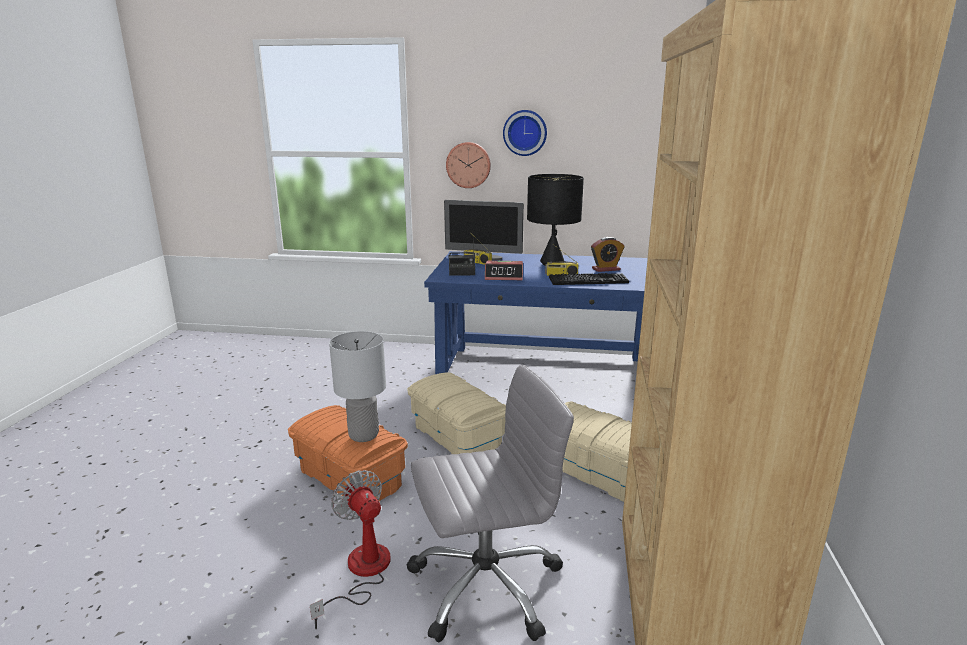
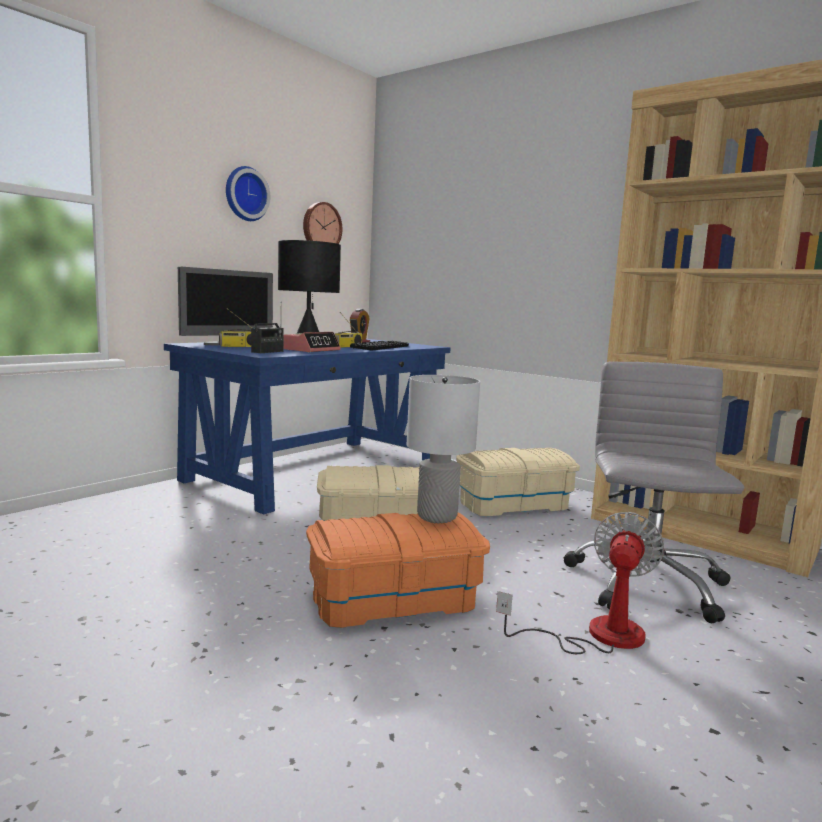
camera: 60 degrees left, 10 degrees down
(361, 573) = (597, 635): fan -> fan turned 120 degrees clockwise
(468, 165) = (184, 225): wall clock -> wall clock (321, 227)

